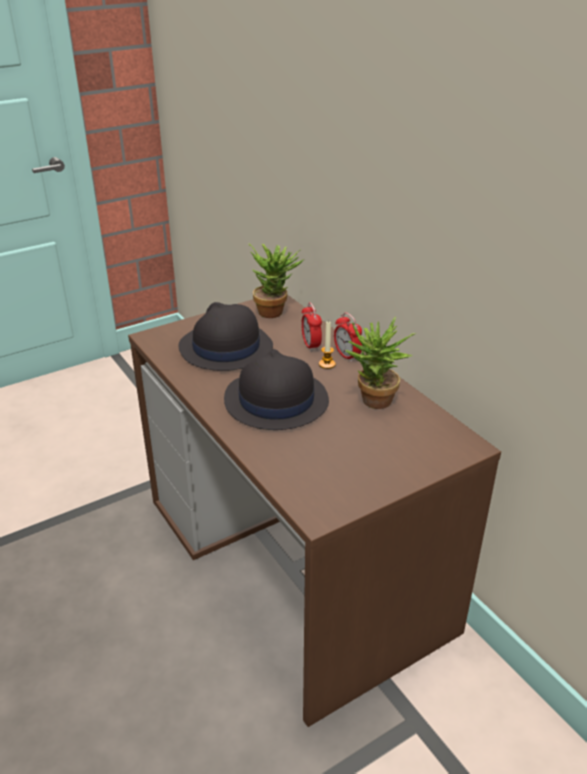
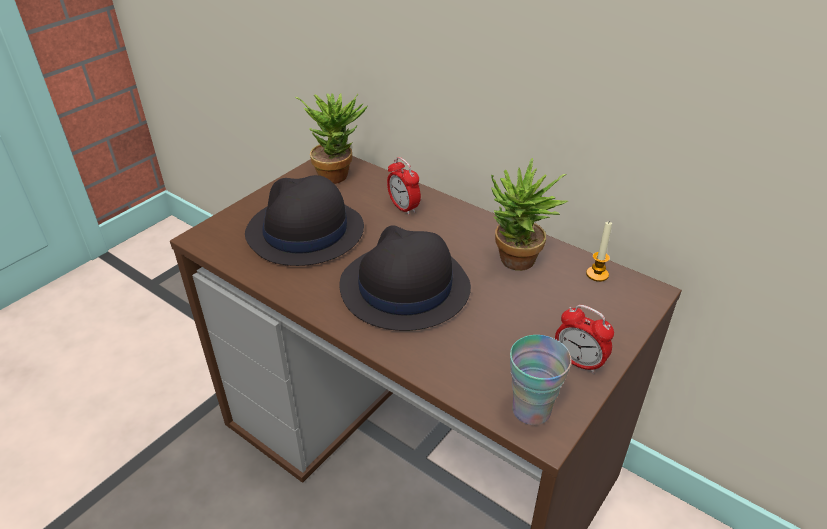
camera: 20 degrees left, 5 degrees up
(317, 500) = (531, 410): none -> cup
(327, 364) = (435, 227): candle -> candle (597, 274)
(347, 356) = (451, 212): alarm clock -> alarm clock (578, 362)

